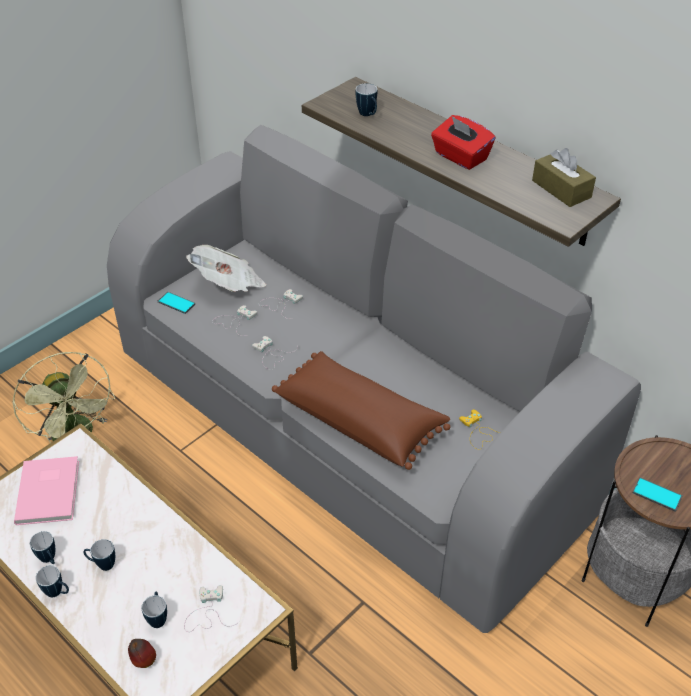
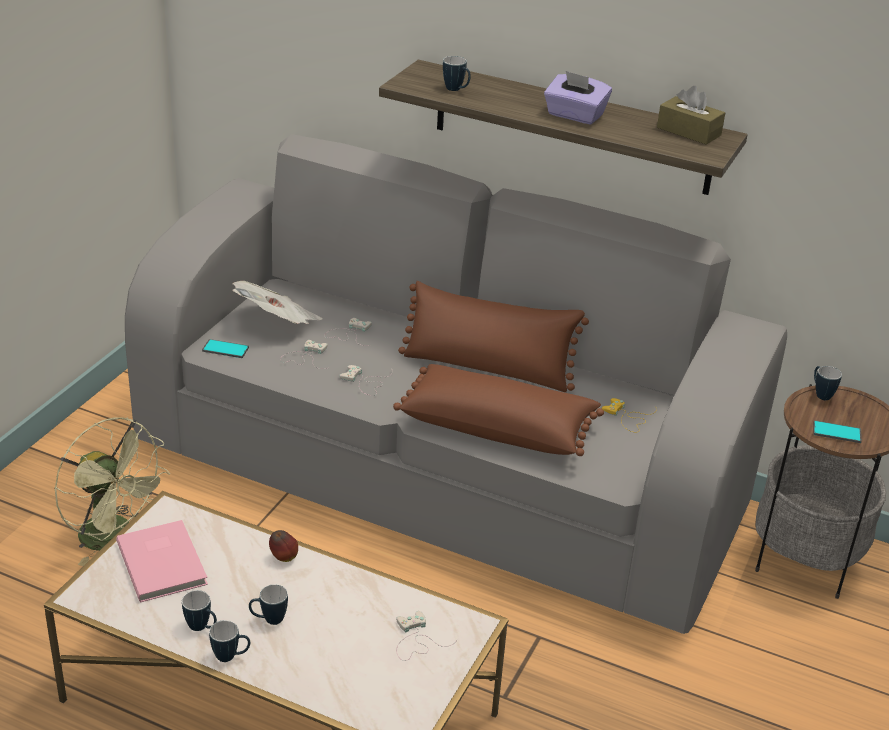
camera: 20 degrees left, 10 degrees down
(143, 661) = (368, 698): apple -> apple (283, 558)
(158, 617) = (362, 656): mug -> mug (820, 394)
(379, 358) = (487, 369): none -> brown pillow
(460, 157) = (574, 115): red tissue box -> purple tissue box

